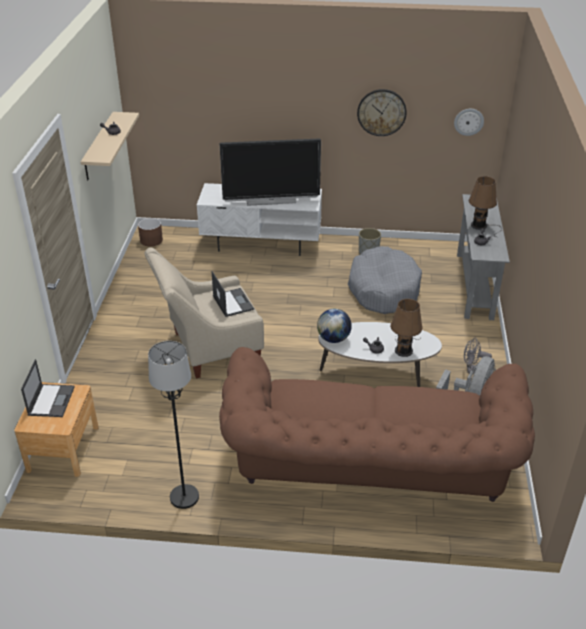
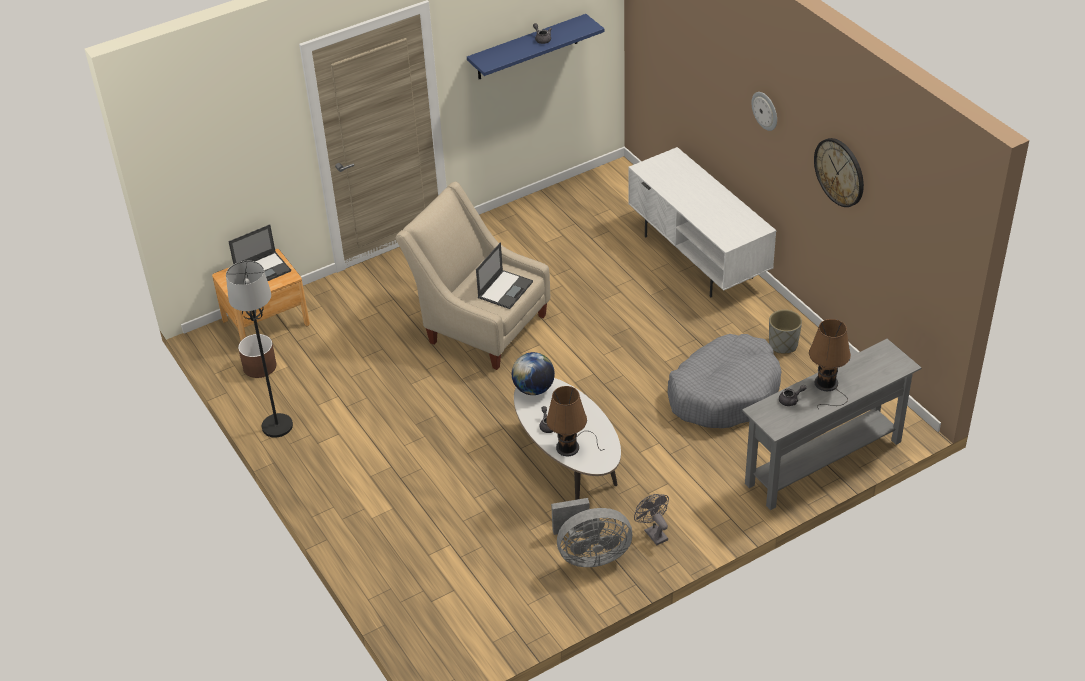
camera: 55 degrees right, 5 degrees up
(99, 146) = (527, 47): beige shelf -> blue shelf
(151, 240) = (607, 182): brown planter -> brown planter (259, 366)
(271, 200) = (702, 209): television -> none
(369, 472) = (417, 528): brown sofa -> none
(468, 121) = (925, 246): wall clock -> wall clock (765, 110)

